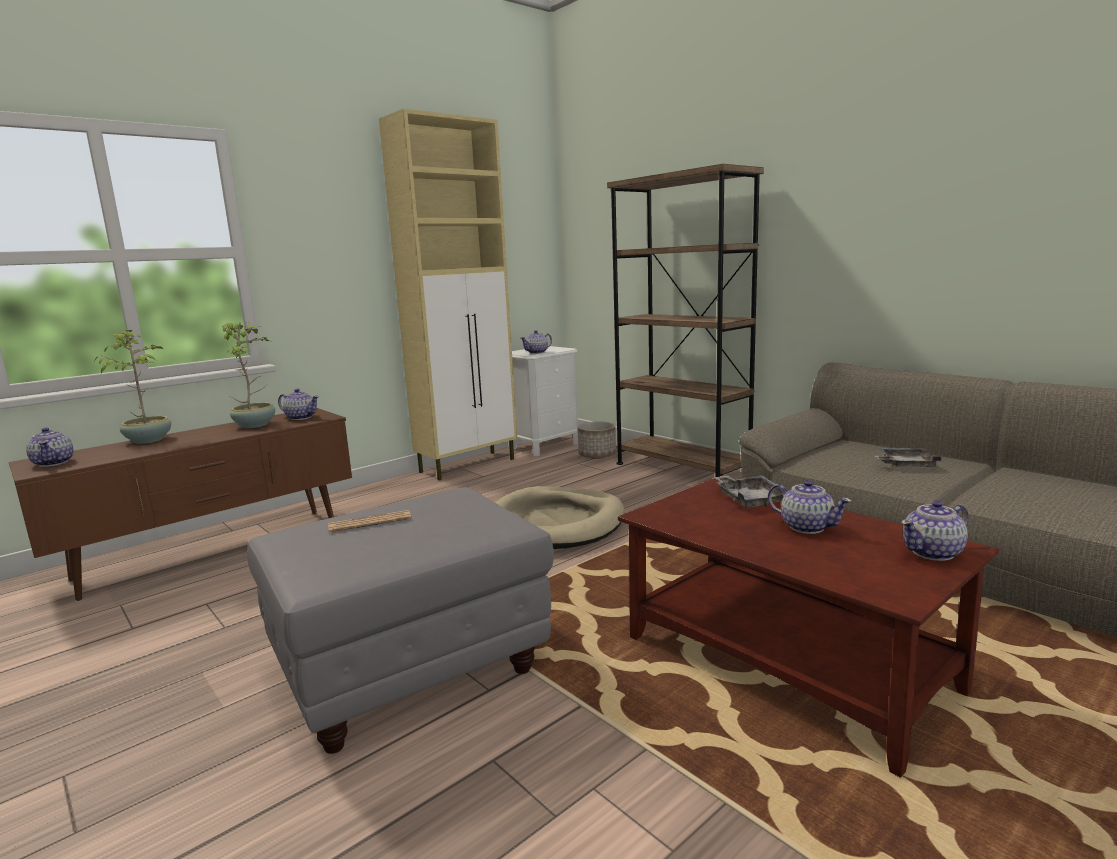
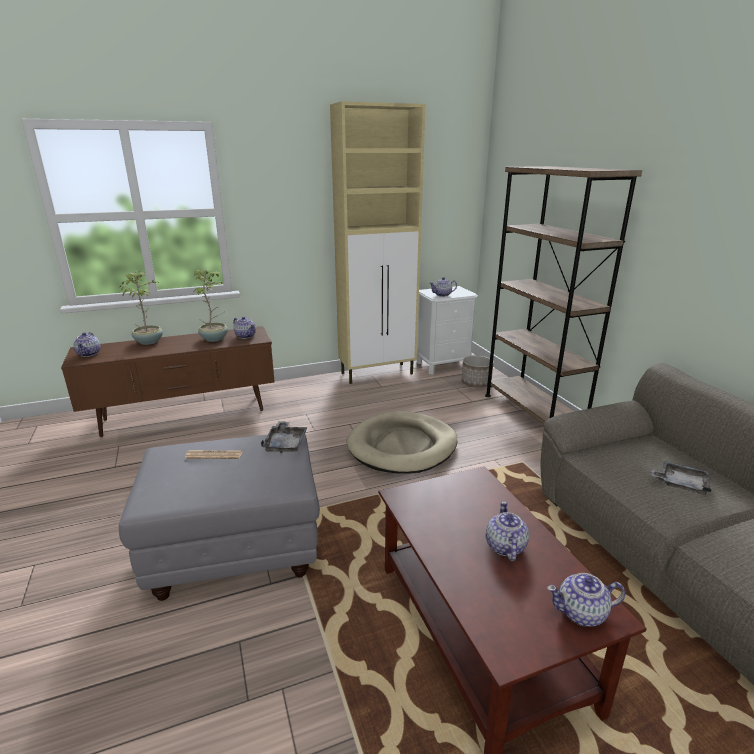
camera: 20 degrees right, 10 degrees up
(750, 499) = (488, 500): grey tray -> grey tray (285, 443)
(806, 527) = (505, 547): teapot -> teapot turned 150 degrees counterclockwise

